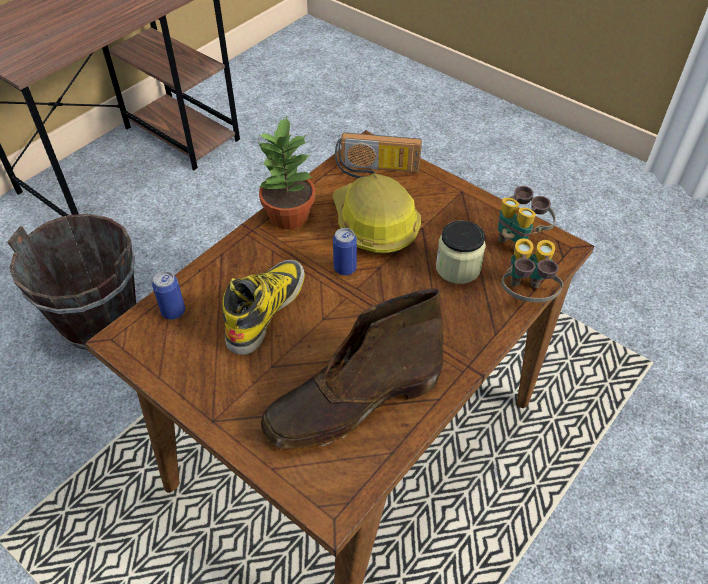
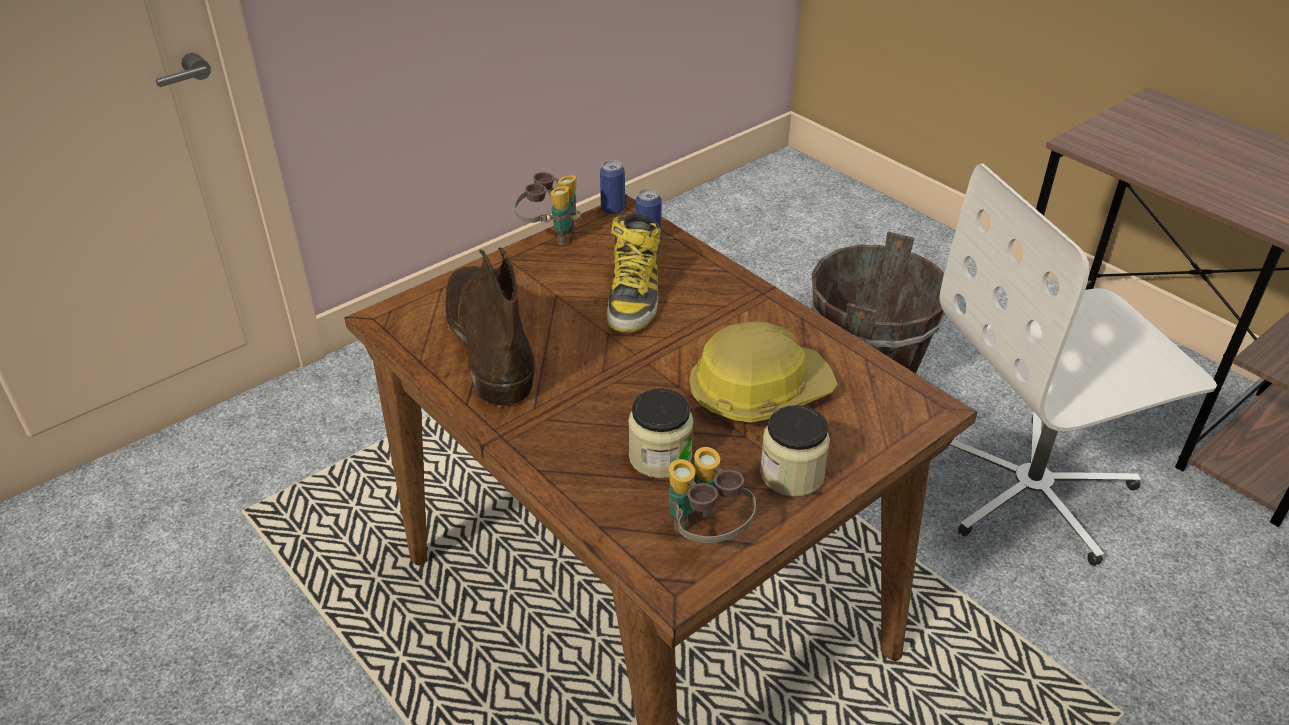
camera: 100 degrees right, 10 degrees down
(218, 233) = (1033, 489): none -> white office chair
(266, 309) = (634, 295): boot -> boot turned 60 degrees clockwise
(288, 216) = (783, 321): potted plant -> none
(345, 268) = (682, 358): can -> can (613, 209)
(376, 171) = (872, 408): radio -> none
(451, 204) = (792, 474): none -> jar
(525, 296) = (590, 514): binoculars -> binoculars (550, 234)

